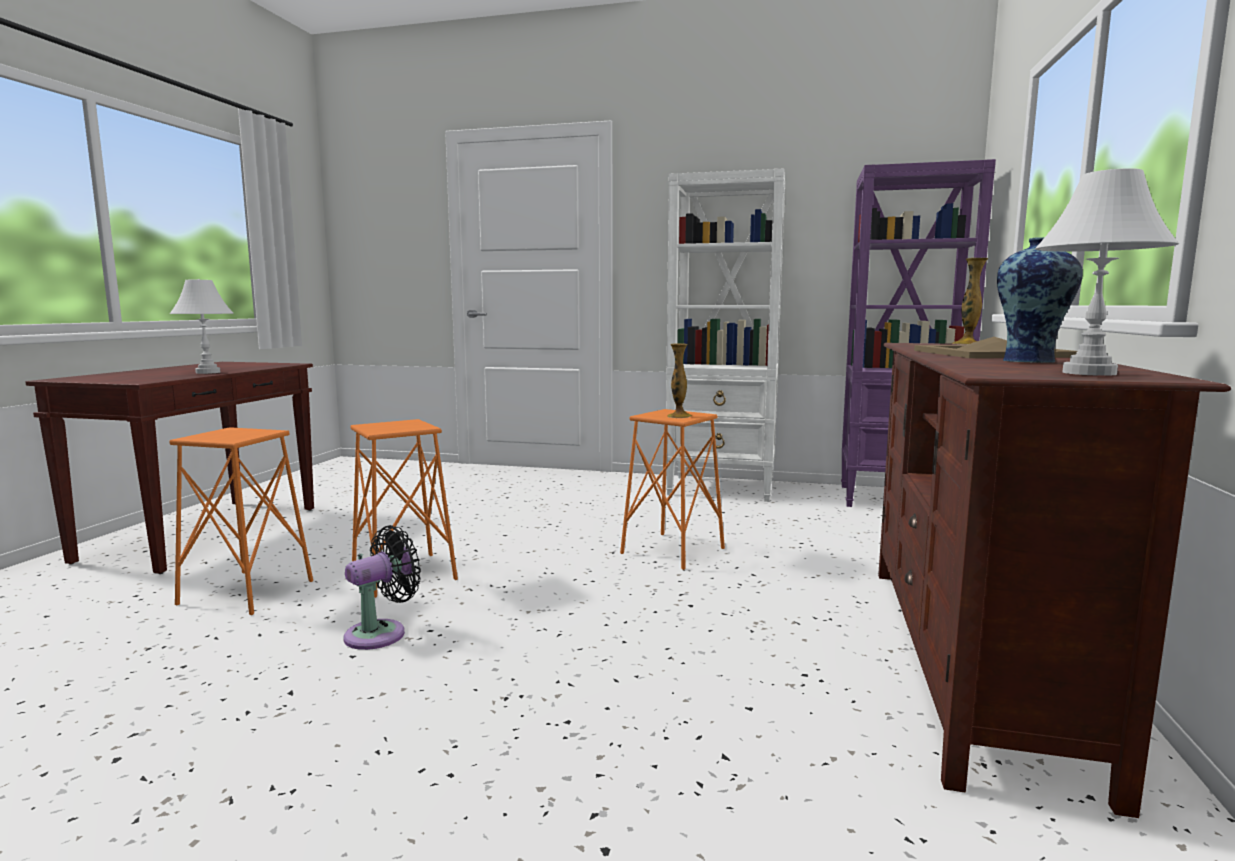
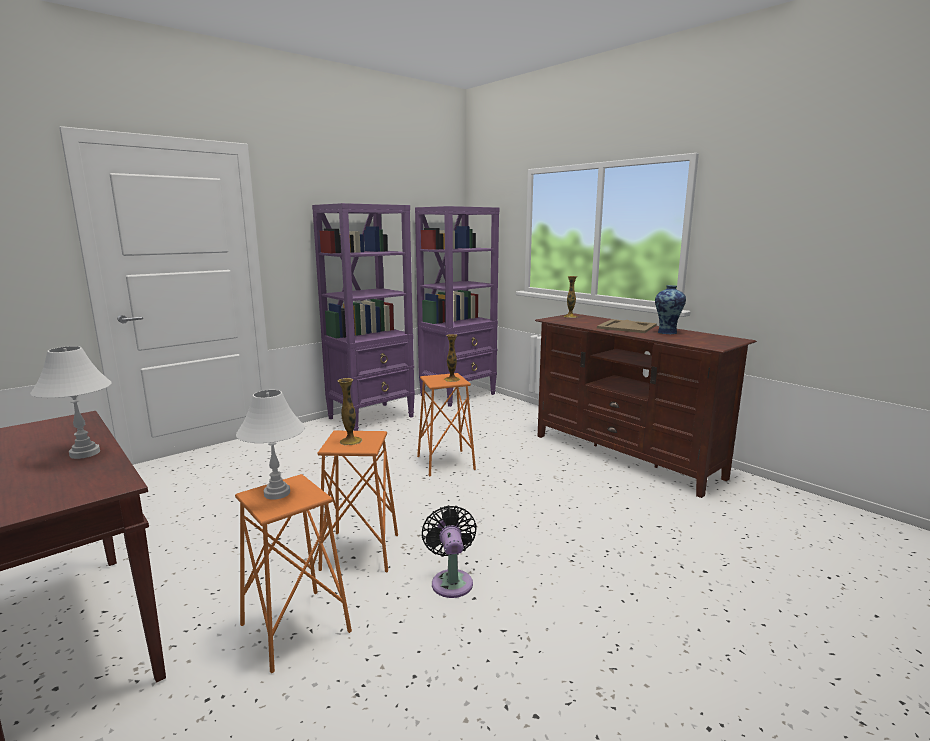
camera: 55 degrees left, 5 degrees up
(391, 425) = (351, 441): none -> vase
(722, 488) = (372, 417): white bookcase -> purple bookcase
(1090, 373) = (718, 339): white table lamp -> white table lamp (277, 493)

